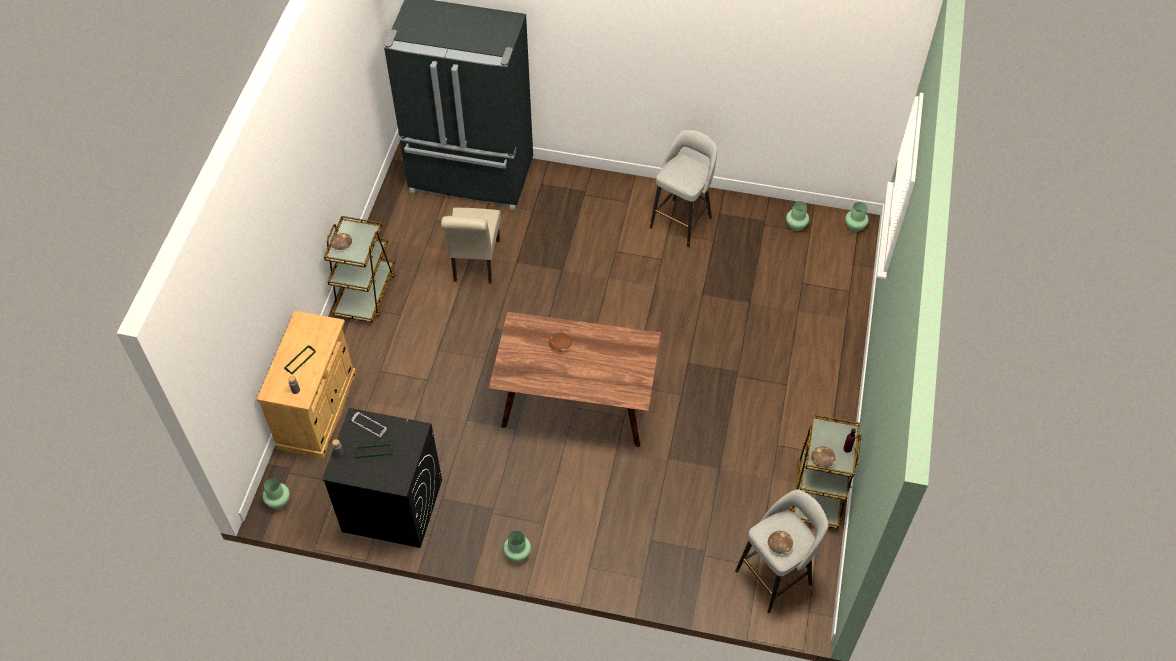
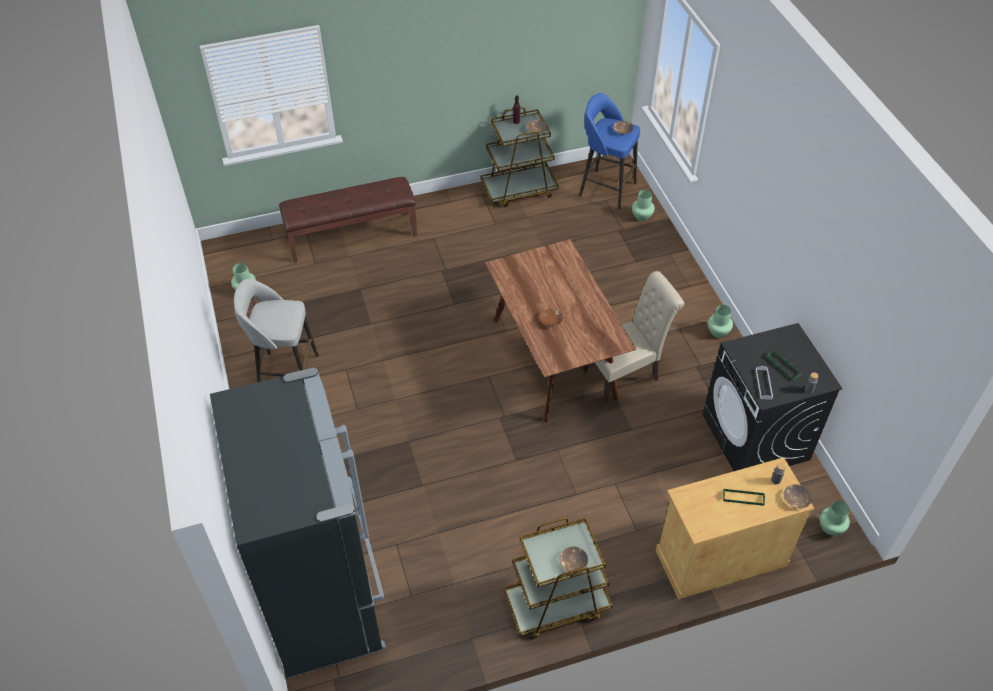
camera: 120 degrees left, 5 degrees down
(271, 392) = (795, 499): none -> brown bowl
(475, 263) = (448, 521): beige chair -> beige chair (625, 374)
(775, 576) = (605, 189): grey stool -> blue stool
(825, 323) = (352, 236): none -> brown bench
(854, 226) = (224, 252): green vase -> green vase (641, 217)

